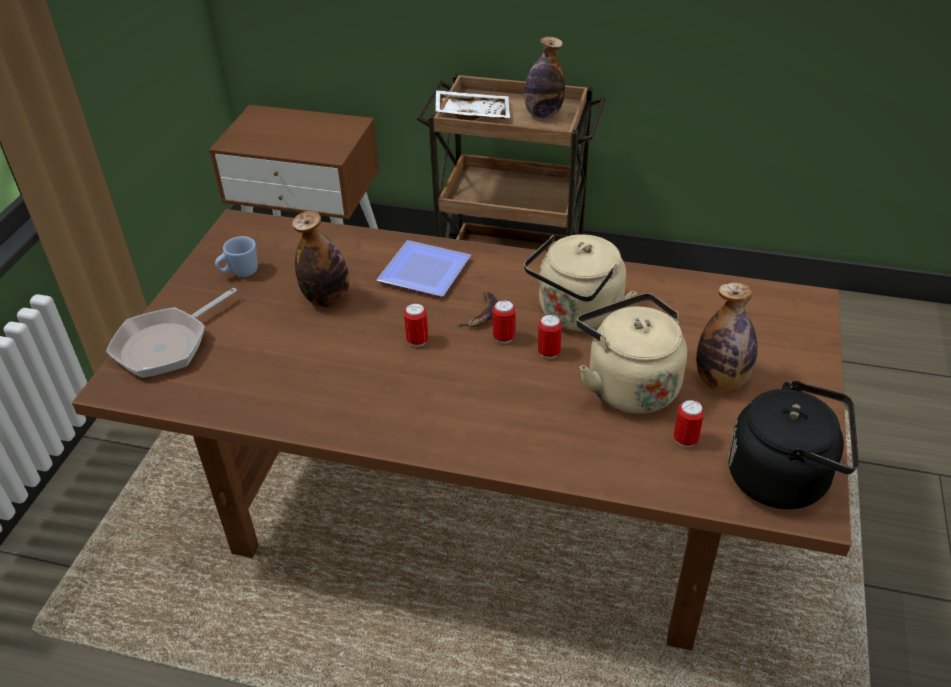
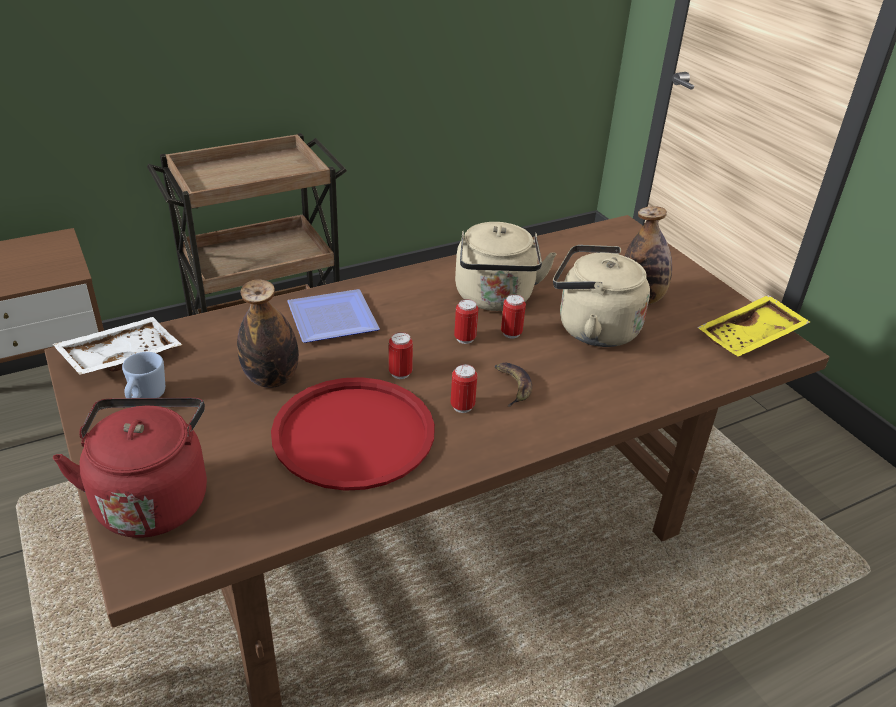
camera: 45 degrees left, 5 degrees down
(167, 345) = (152, 498): frying pan -> red kettle
(328, 369) = (353, 433): none -> red tray
(472, 113) = (211, 183): white tray -> white tray (120, 356)
(481, 314) = (423, 330): banana -> banana (512, 386)
(543, 114) = (276, 166): bottle -> none
(685, 440) = (672, 345): can -> can (462, 406)
(784, 478) = (751, 337): black kettle -> yellow tray

